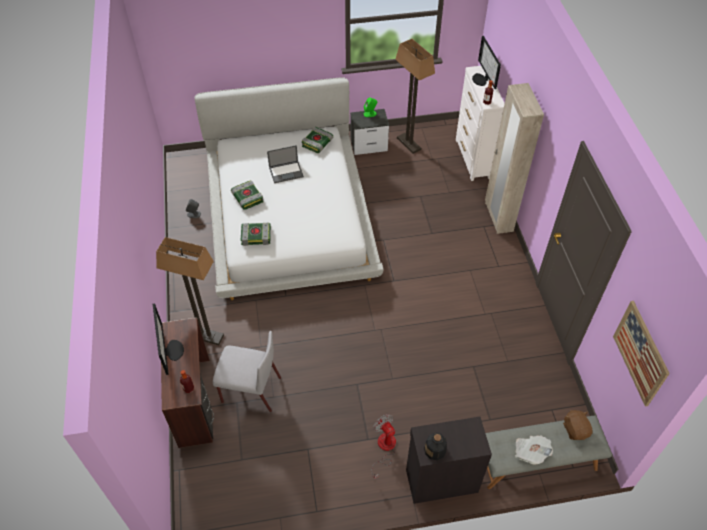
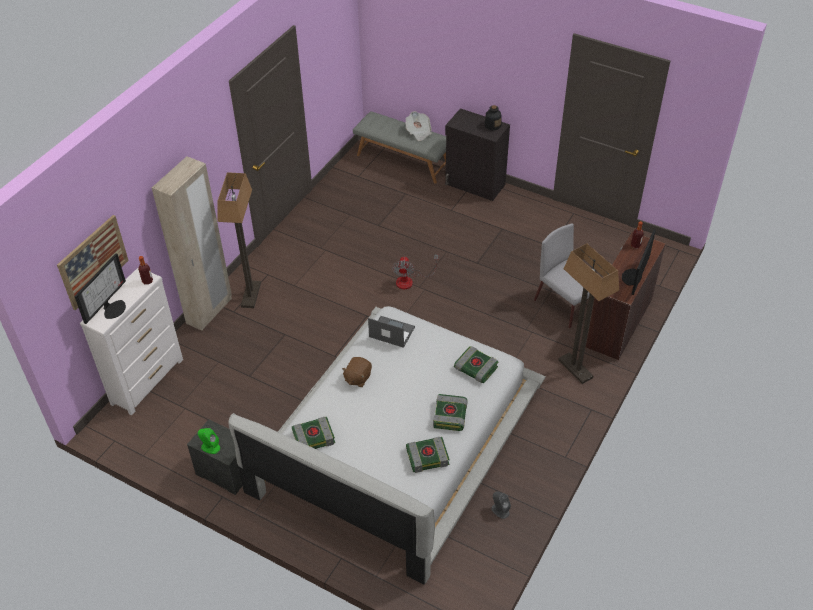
camera: 140 degrees left, 5 degrees down
(241, 170) = (428, 456): none -> book
(286, 172) = (382, 421): laptop -> laptop (391, 332)
(384, 448) = (495, 218): fan -> fan (410, 280)
(409, 144) = (183, 443): floor lamp -> floor lamp (250, 295)
(575, 429) = (376, 127): brown plush toy -> brown plush toy (357, 378)
(640, 353) = (338, 48): picture -> picture (93, 262)

